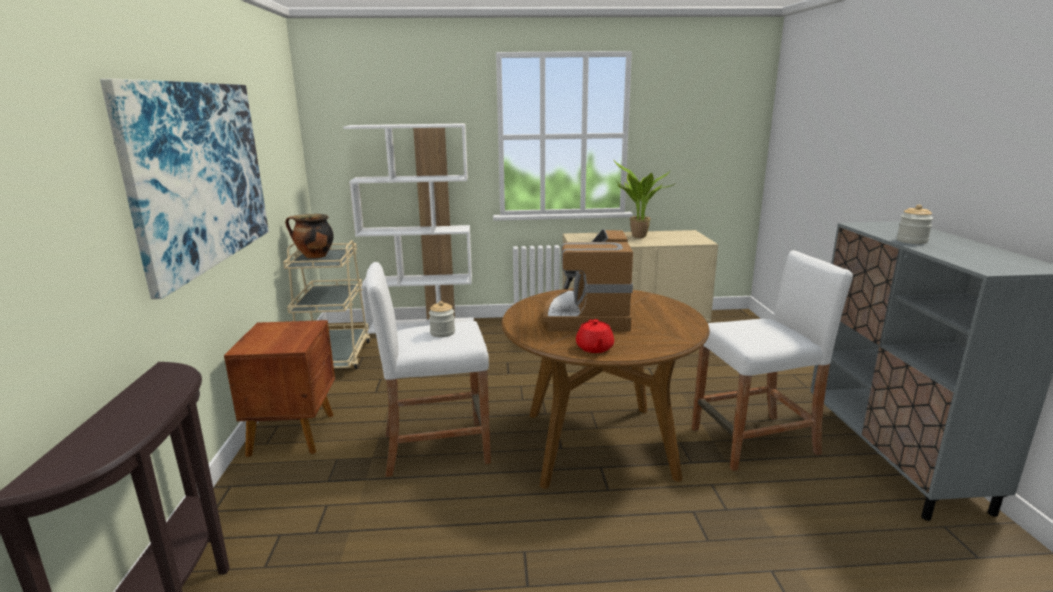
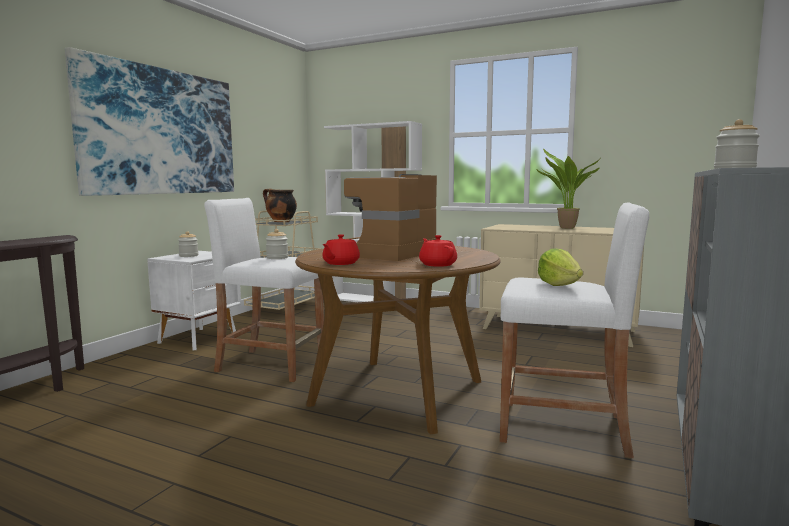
camera: 30 degrees right, 10 degrees down
(274, 338) = (188, 256): none -> jar
(294, 433) = (200, 338): brown nightstand -> white nightstand
(675, 332) = (437, 264): none -> red teapot
(766, 332) = (558, 285): none -> lettuce

